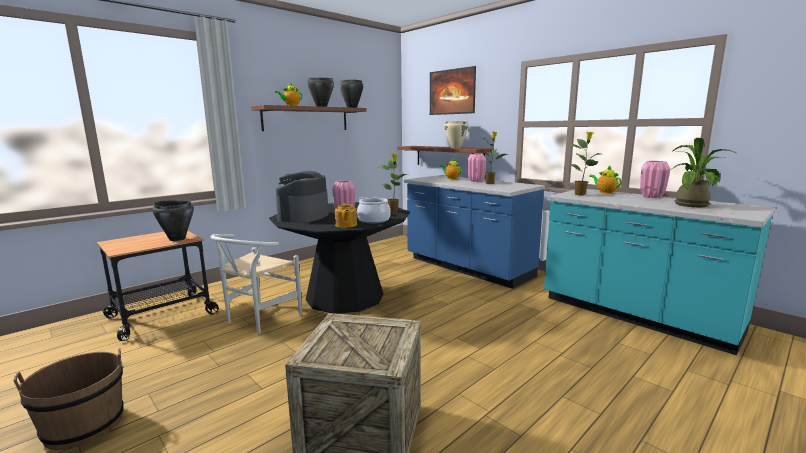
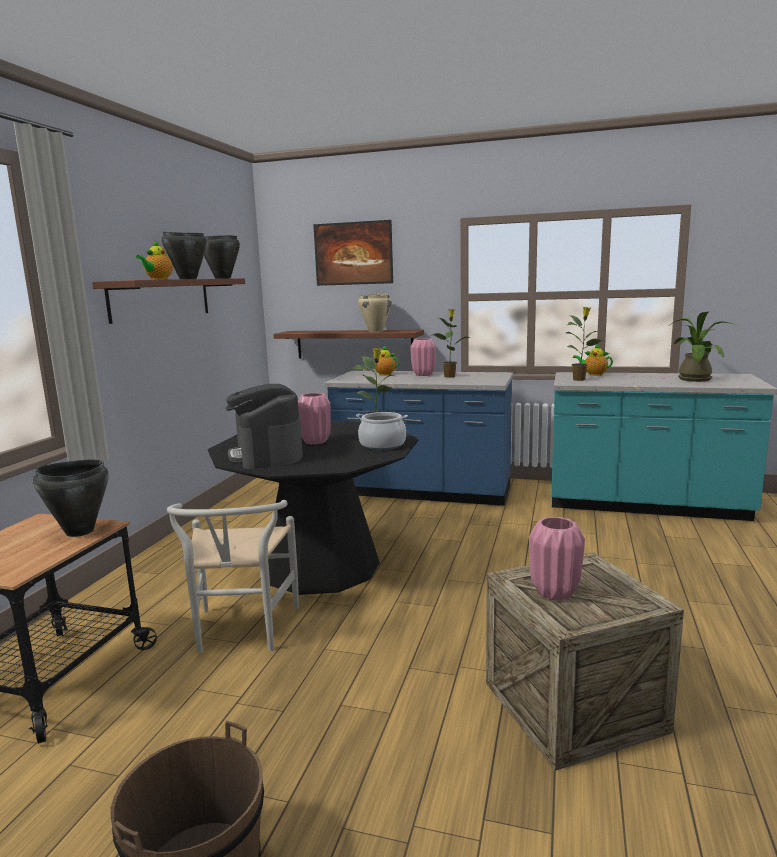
camera: 30 degrees left, 0 degrees up
(346, 225) = (363, 457): teapot -> none
(652, 196) = (643, 374): pink vase -> pink vase (555, 592)

